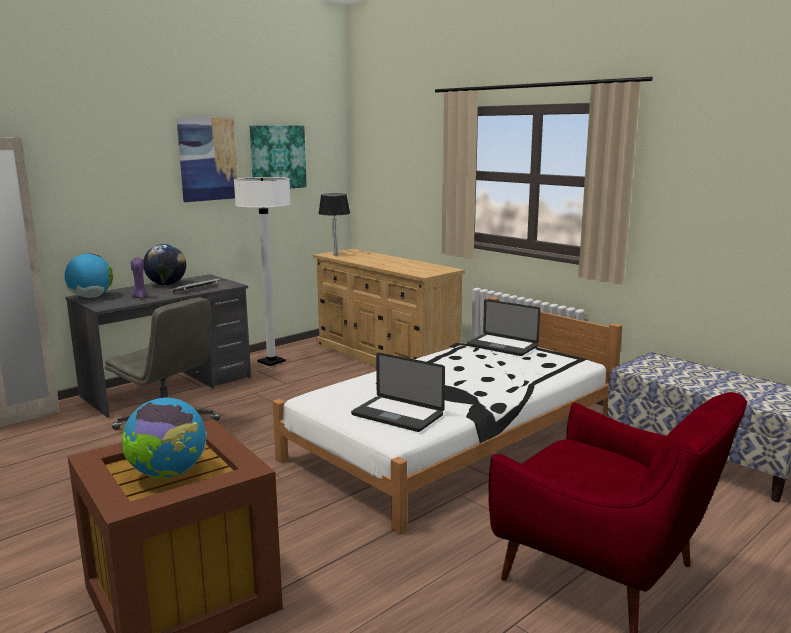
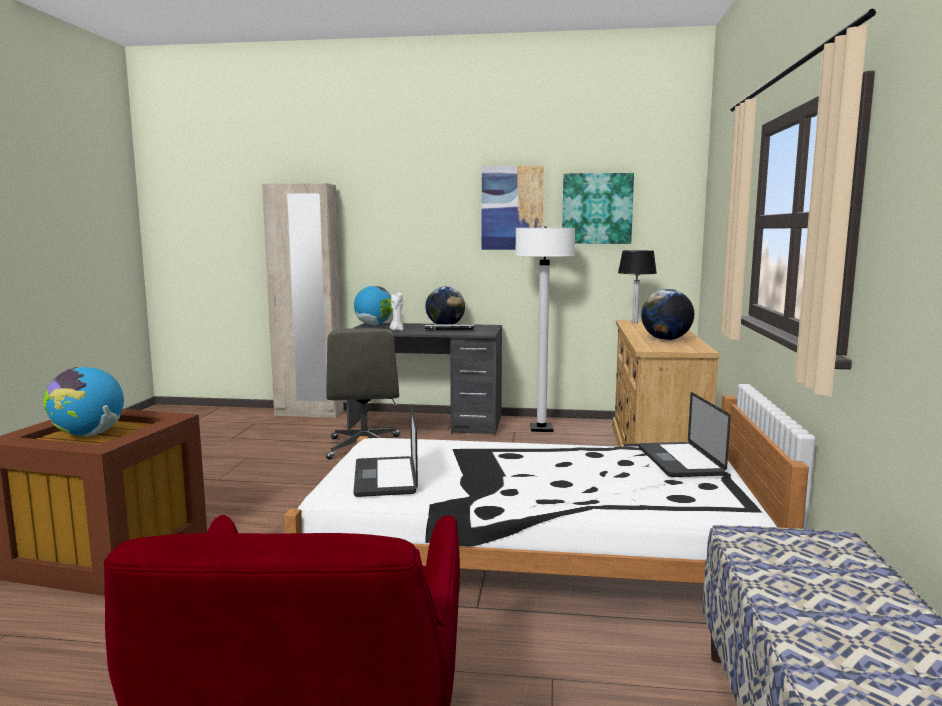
camera: 50 degrees right, 5 degrees down
(140, 297) = (397, 330): purple candle -> white candle
(405, 265) = (666, 339): none -> globe

